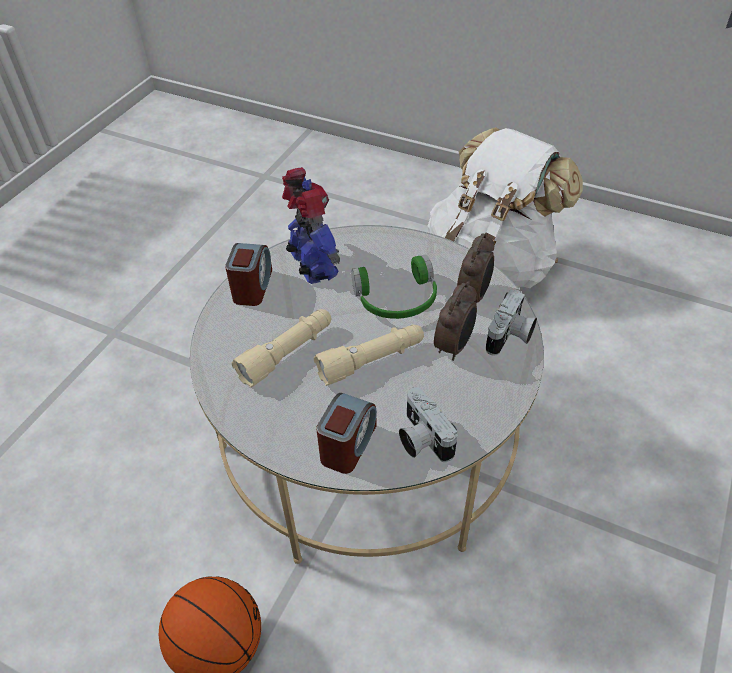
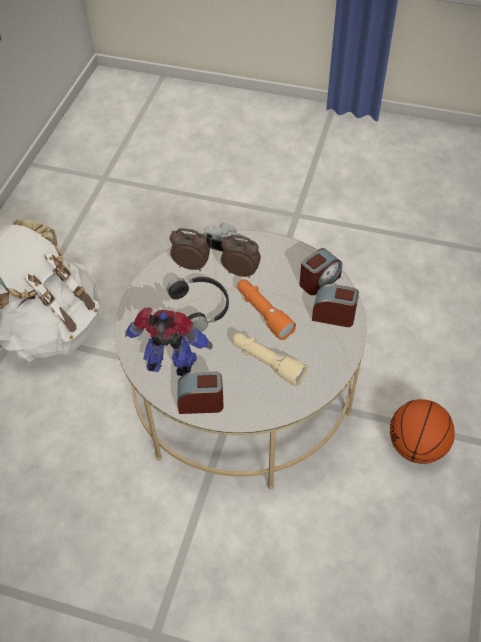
camera: 100 degrees left, 5 degrees up
(312, 266) = (171, 365): toy robot -> toy robot turned 45 degrees clockwise
(371, 361) = (263, 313): beige flashlight -> orange flashlight
(397, 300) = (202, 307): green headphones -> black headphones
(421, 439) = (319, 281): camera -> alarm clock

